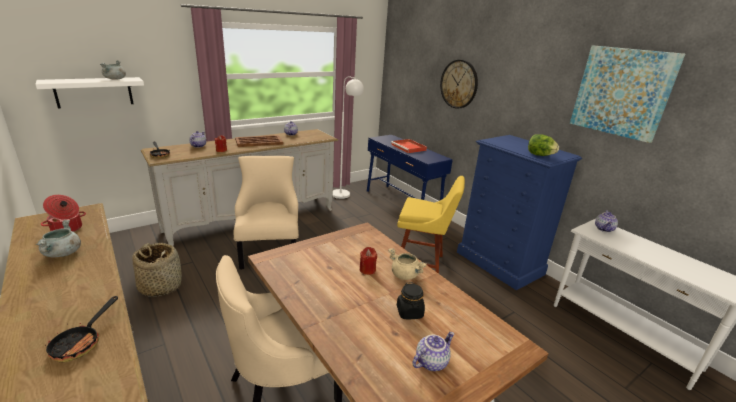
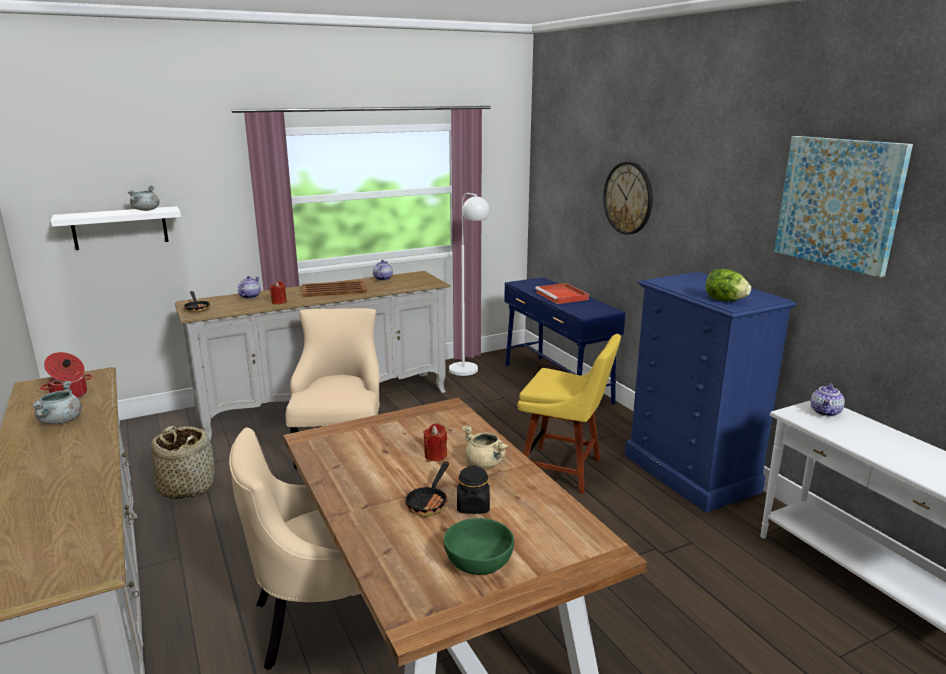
camera: 10 degrees right, 5 degrees down
(81, 342) = (67, 508): frying pan -> frying pan (429, 502)
(431, 361) = (478, 561): teapot -> green bowl

